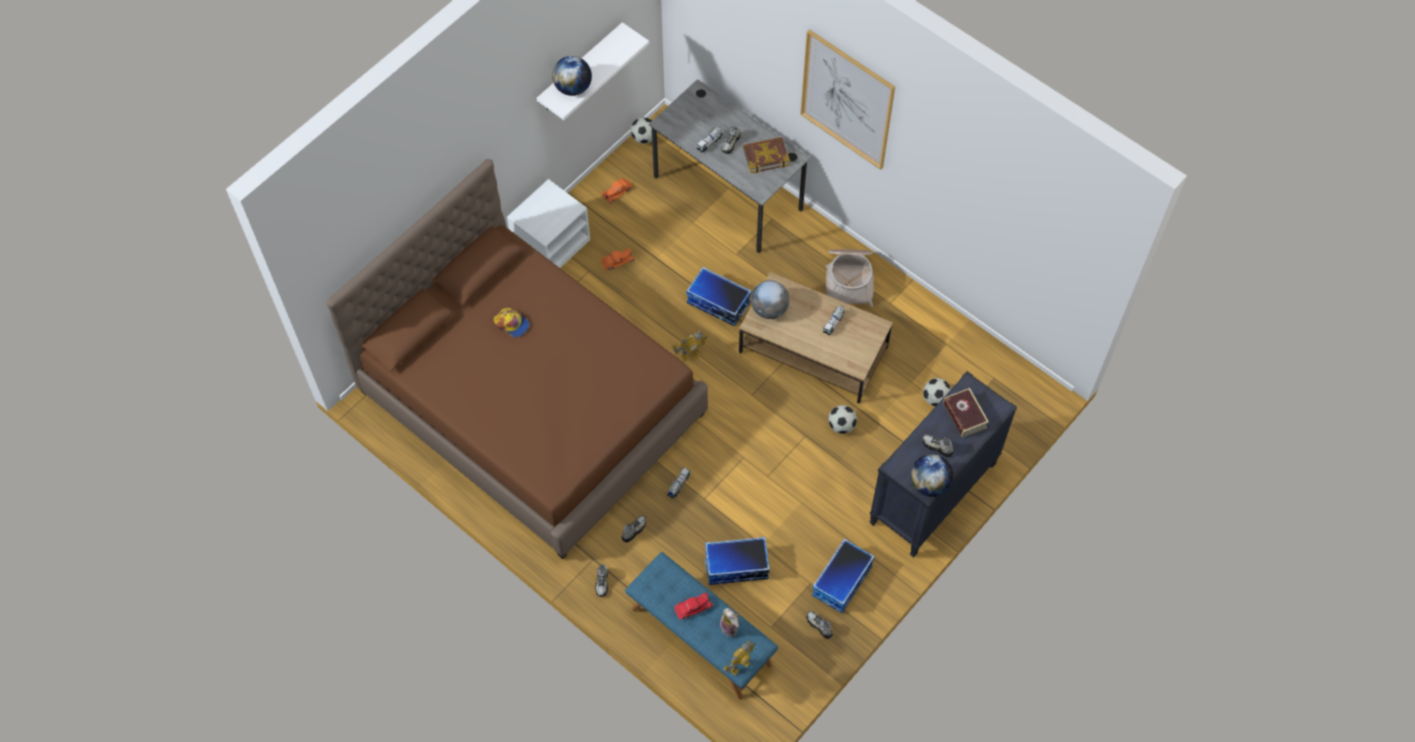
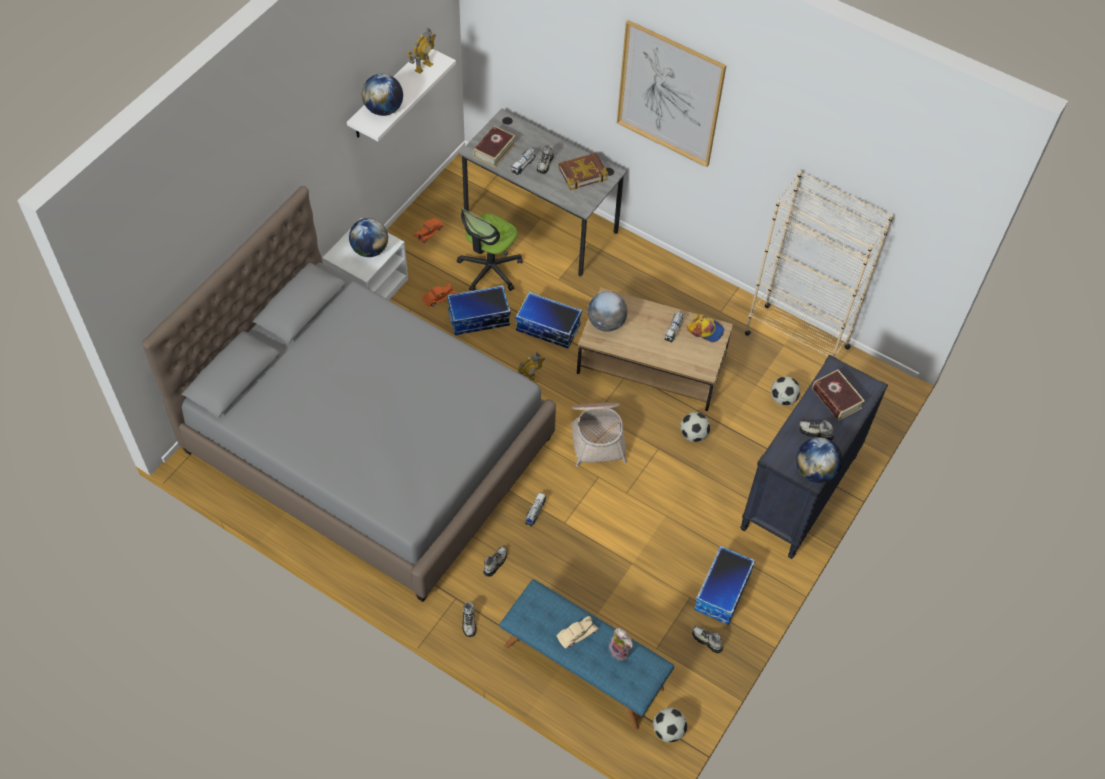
camera: 10 degrees left, 5 degrees down
(512, 324) = (343, 358): cap -> cap (705, 330)
(532, 402) = (369, 444): brown bed -> grey bed
(553, 213) = (370, 250): none -> globe
(644, 138) = (448, 179): football -> football (668, 730)
(671, 237) = (490, 269): none -> office chair
(683, 124) = (494, 150): none -> book
(693, 607) = (577, 633): red toy car -> beige toy car
(736, 567) = (609, 589): storage box -> storage box (478, 319)
(739, 666) = (637, 691): toy robot -> toy robot (423, 67)
(849, 279) = (675, 292): basket -> basket (597, 435)
(959, 340) = (796, 340): none -> beige bookcase

